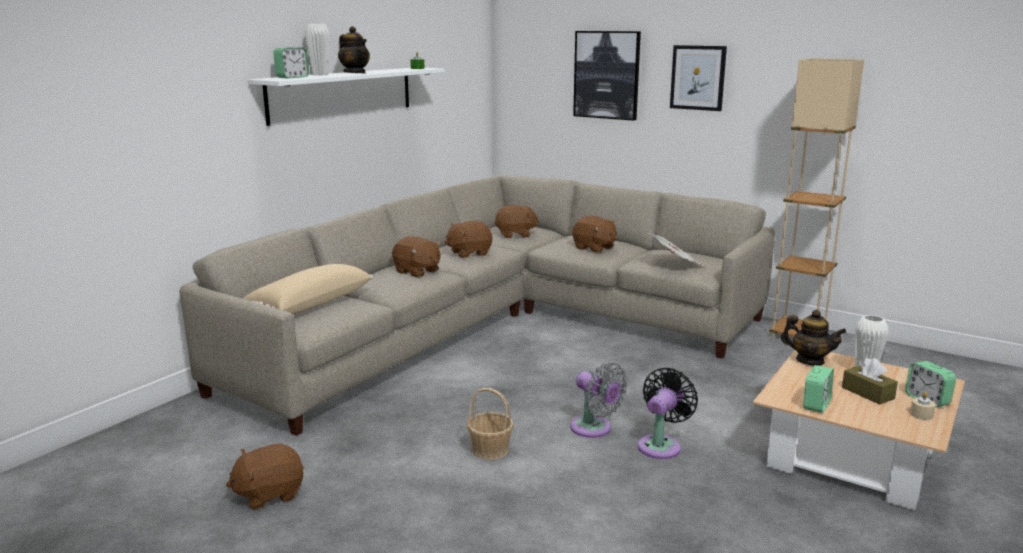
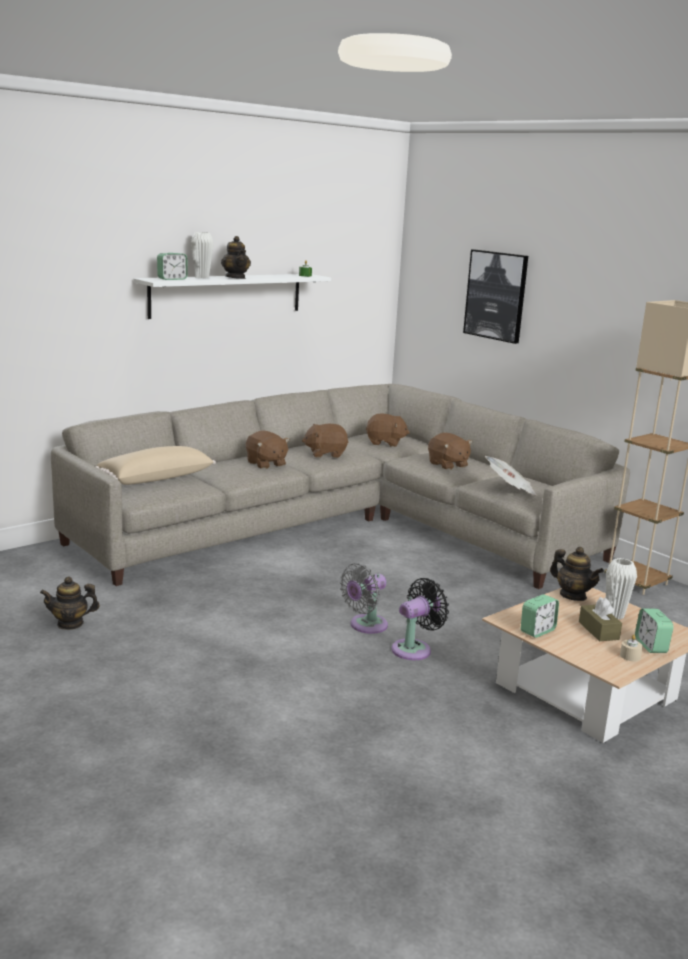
camera: 15 degrees right, 0 degrees up
(269, 494) = (70, 624): brown plush toy -> teapot
(490, 449) = (263, 625): basket -> none
(594, 429) = (365, 626): grey fan -> grey fan turned 75 degrees clockwise
(698, 77) = (575, 307): picture -> none

